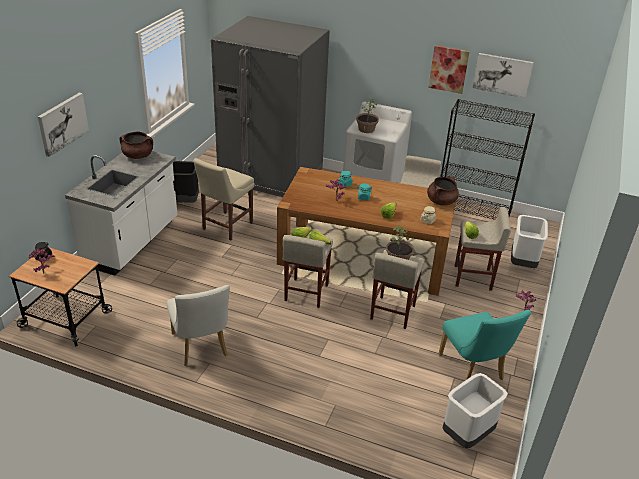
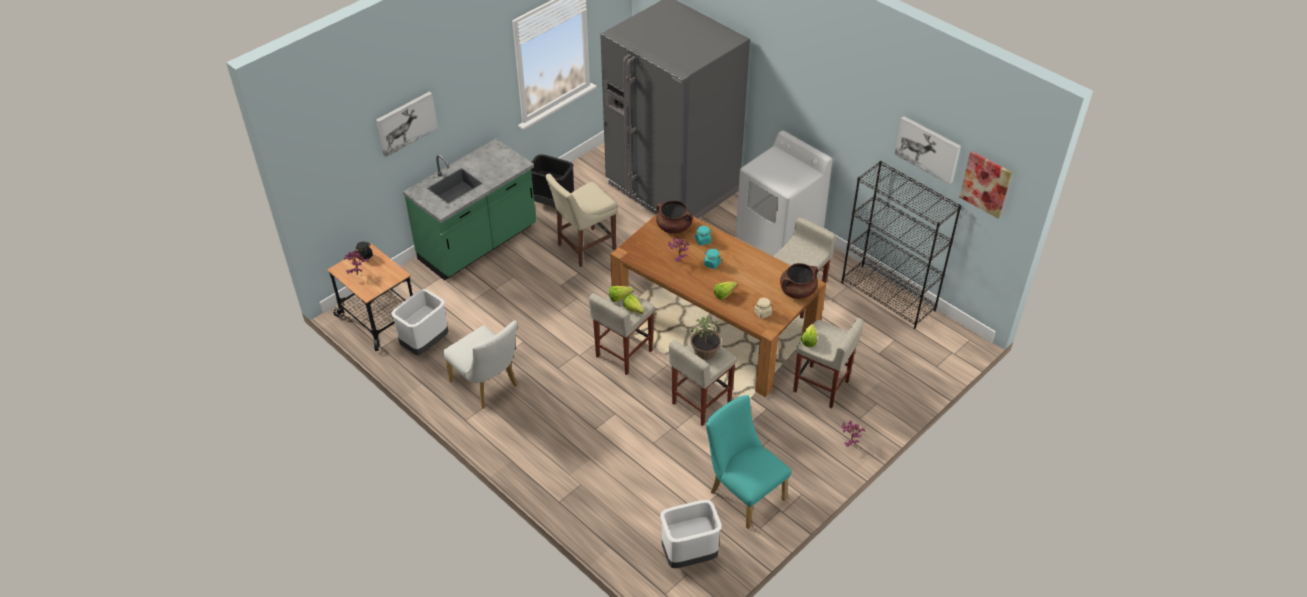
camera: 25 degrees right, 10 degrees up
(132, 243) = (478, 245): white counter -> green counter
(138, 156) = (496, 154): brown cooking pot -> brown cooking pot (674, 227)
(201, 348) = (487, 386): white chair -> white chair turned 45 degrees counterclockwise
(366, 129) = (764, 171): potted plant -> none
(448, 69) = (872, 124): picture -> picture (986, 184)
(473, 370) = (743, 493): turquoise chair -> turquoise chair turned 135 degrees clockwise
(523, 263) = (896, 384): white trash can -> white trash can (425, 345)

